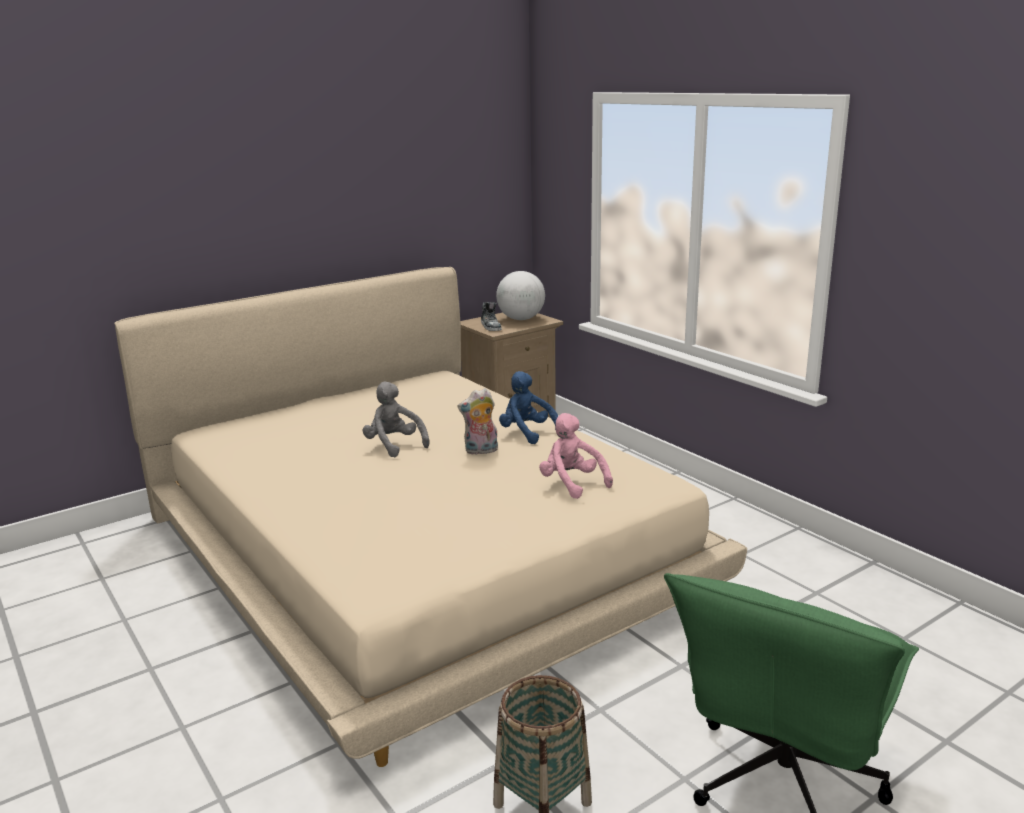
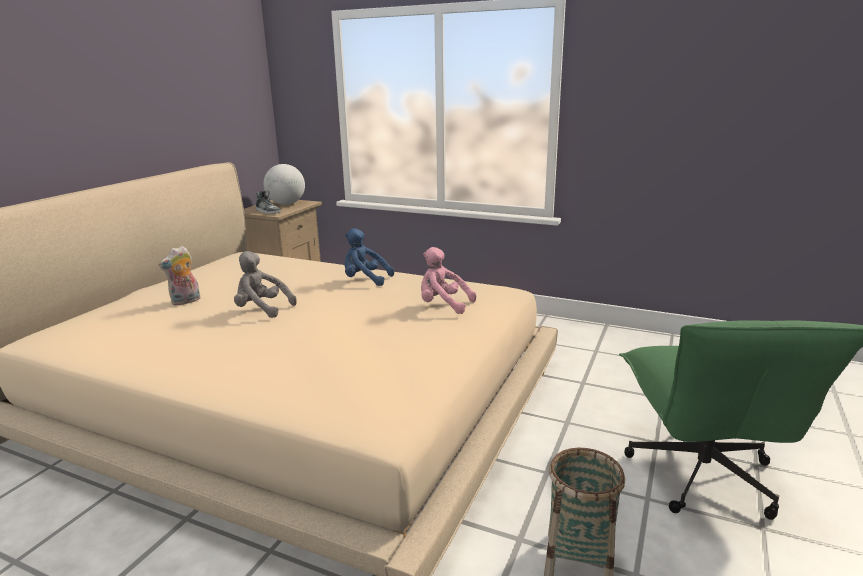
camera: 30 degrees left, 0 degrees up
(481, 451) = (343, 299): plush toy -> plush toy (186, 301)

